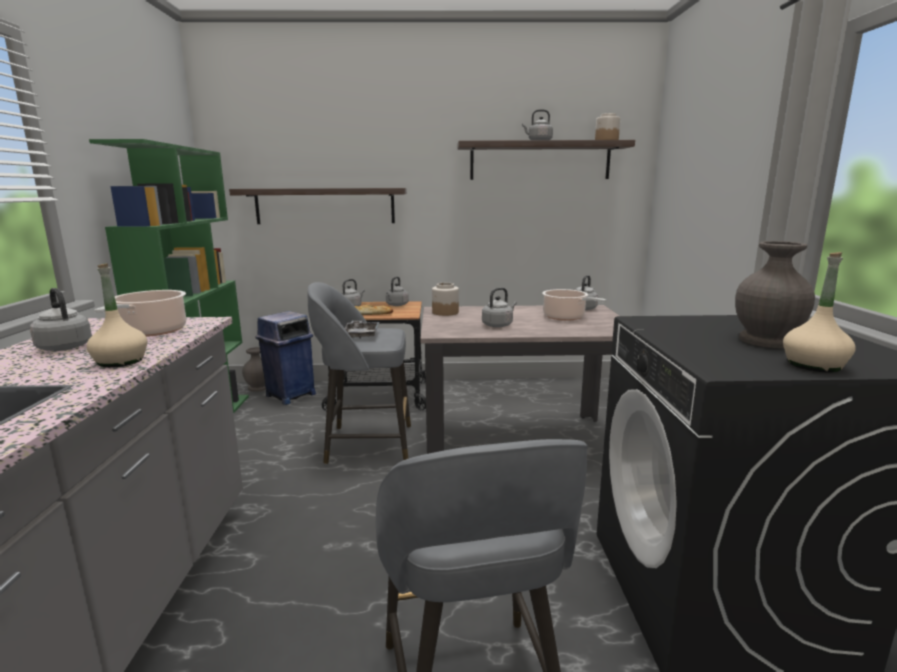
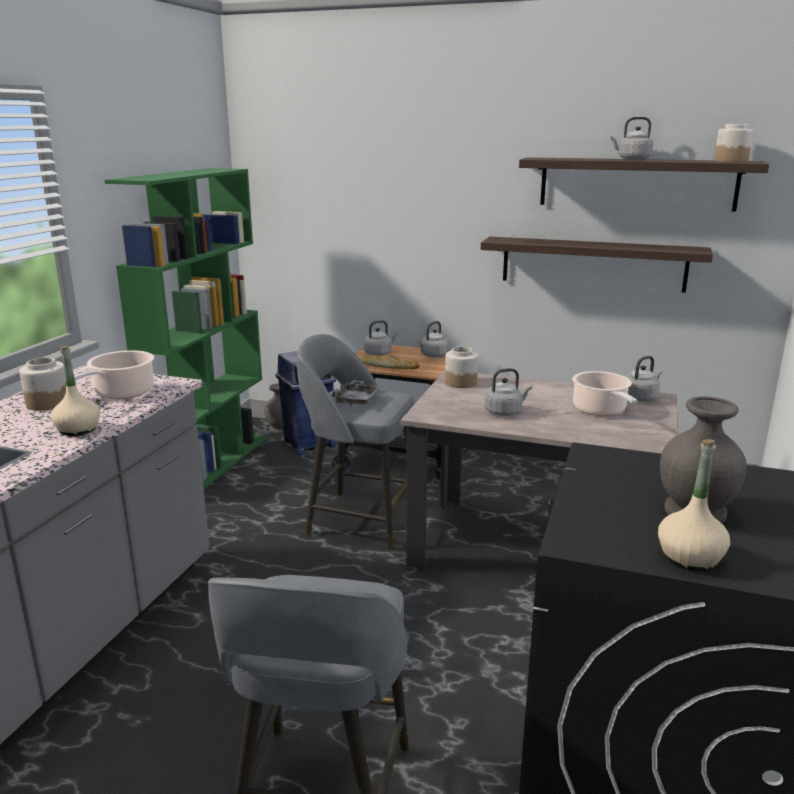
camera: 20 degrees right, 5 degrees up
(64, 347) = (47, 403): grey kettle -> jar
(325, 206) = (363, 228): shelf -> shelf (593, 264)

